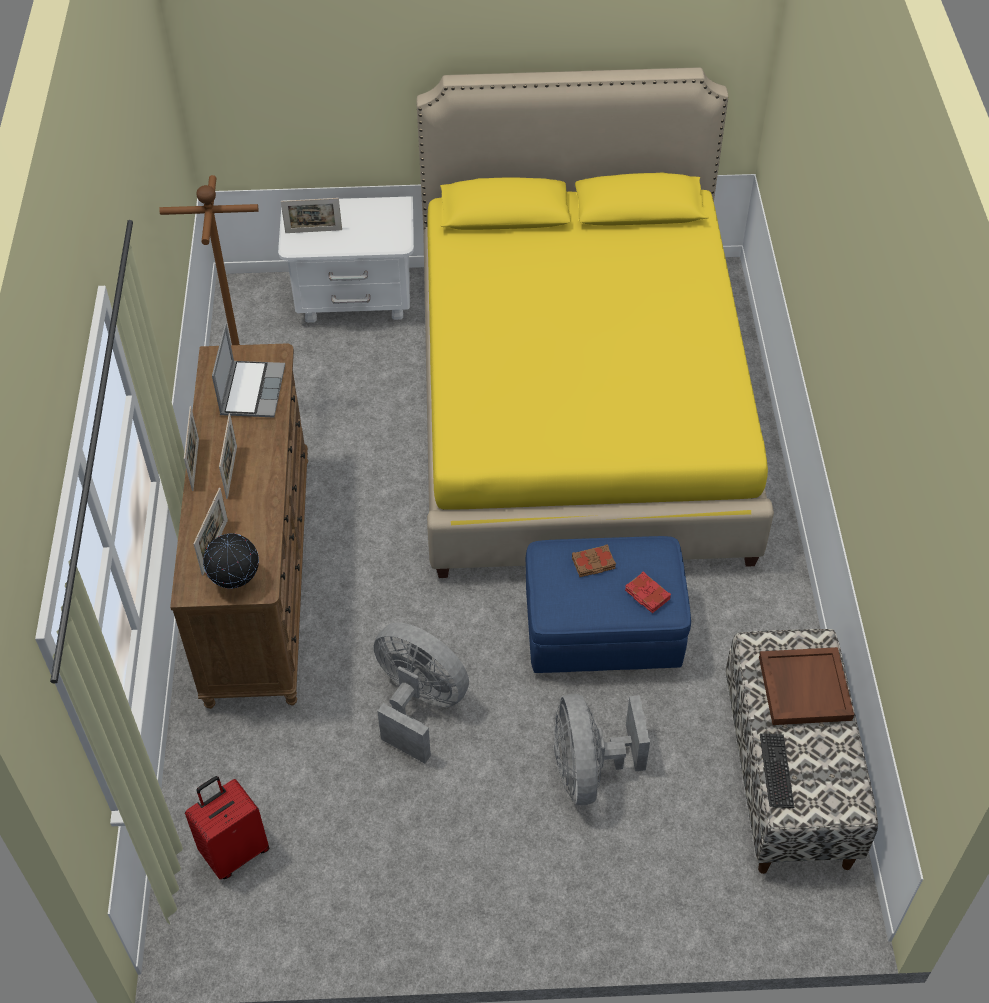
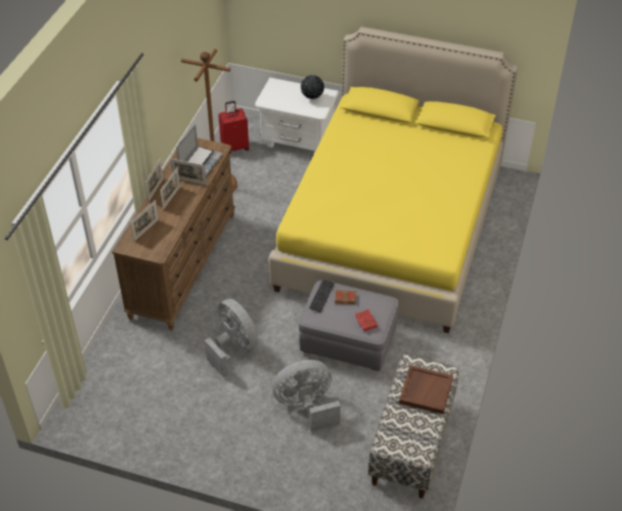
camera: 20 degrees right, 5 degrees down
(235, 581) = (148, 248): globe -> globe (312, 99)
(235, 851) = (111, 389): red suitcase -> red suitcase (235, 147)
(313, 231) = (278, 96): picture frame -> picture frame (189, 181)
(589, 770) = (306, 407): grey fan -> grey fan turned 60 degrees clockwise
(604, 632) = (348, 342): blue ottoman -> grey ottoman
(776, 771) = (388, 425): keyboard -> keyboard (321, 296)

